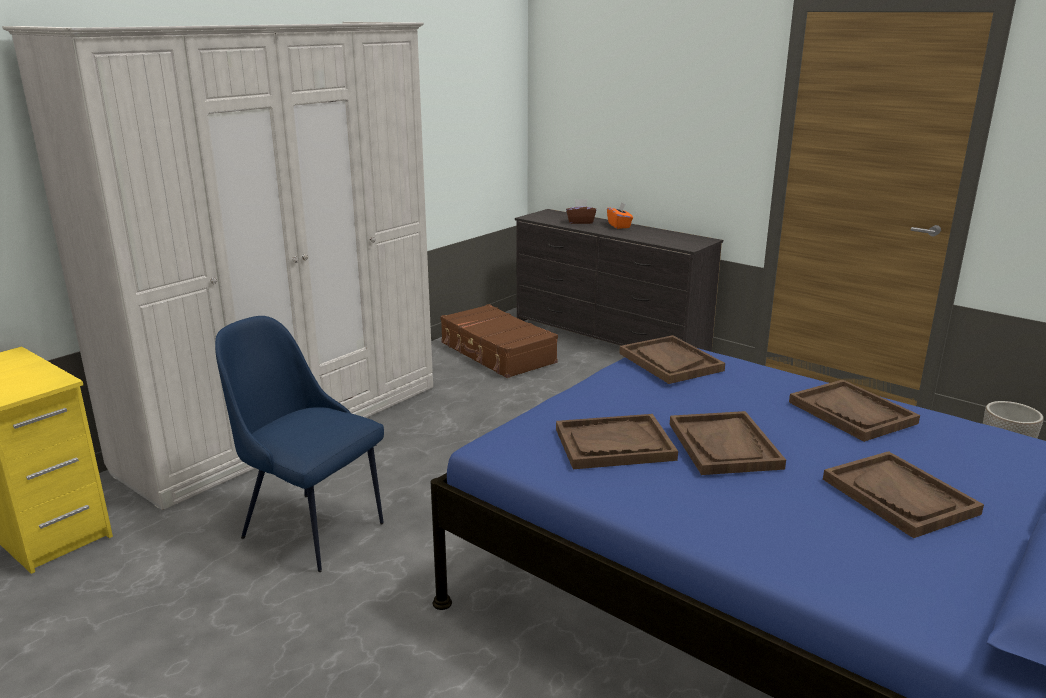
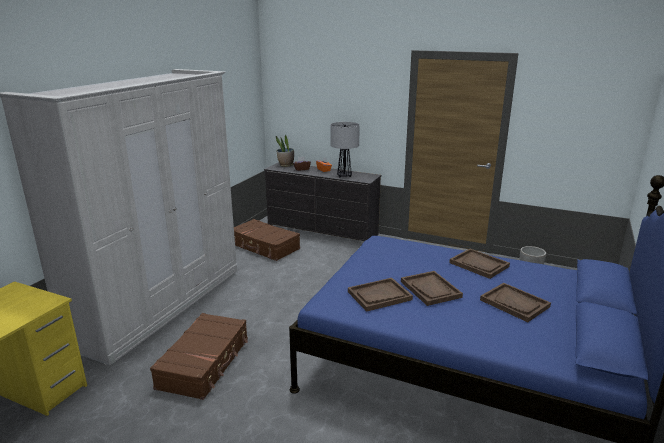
camera: 15 degrees left, 0 degrees up
(311, 531) = (205, 363): blue chair -> brown suitcase
(556, 214) = (286, 165): none -> potted plant
(651, 237) = (344, 176): none -> table lamp
(670, 362) = (385, 248): brown tray -> none

